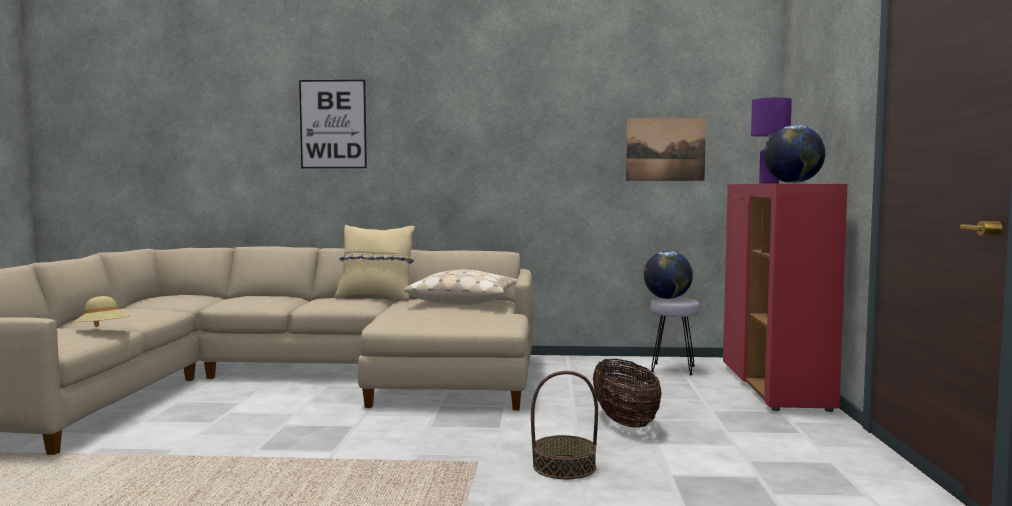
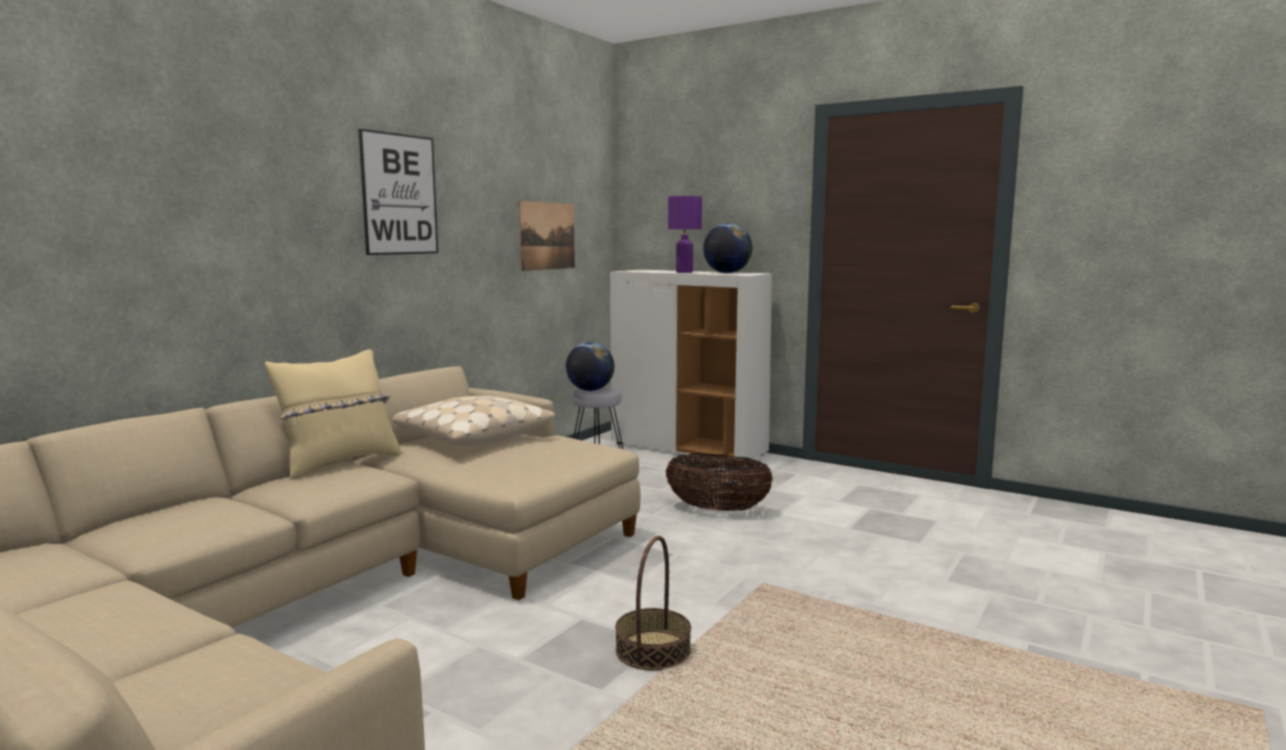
camera: 60 degrees left, 5 degrees up
(103, 330) = (226, 653): beige hat -> none
(333, 124) = (175, 191): picture -> picture (399, 194)
(564, 467) = (803, 555): basket -> basket (652, 650)
(775, 386) = (689, 449): red cabinet -> white cabinet

